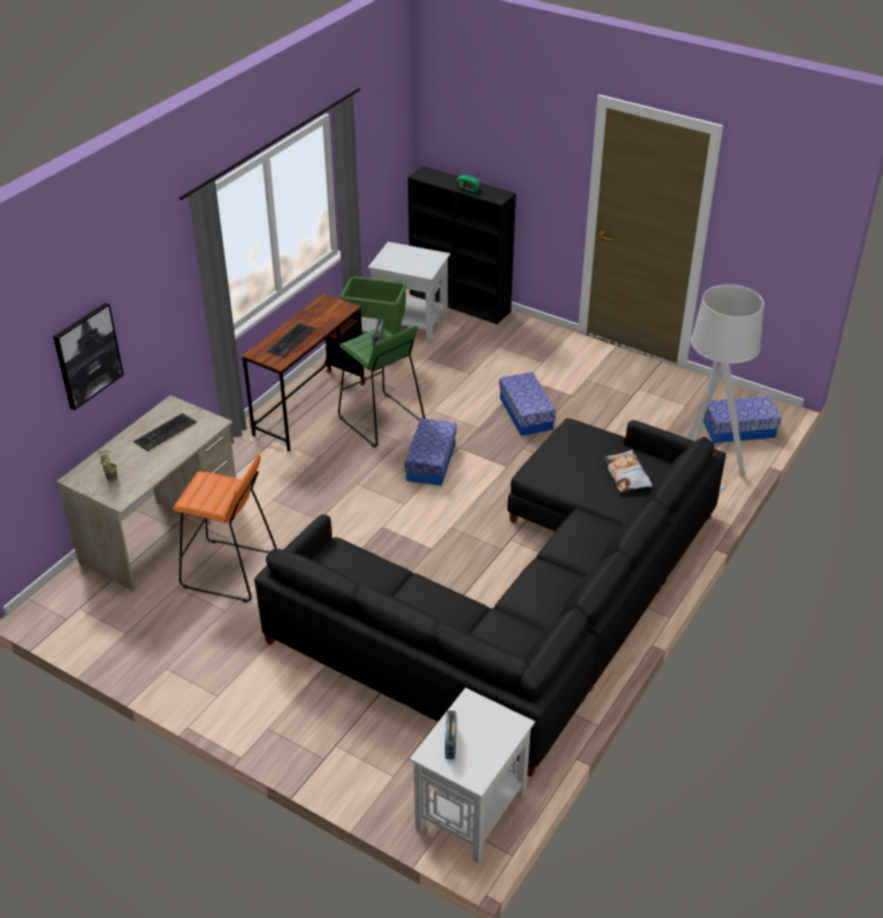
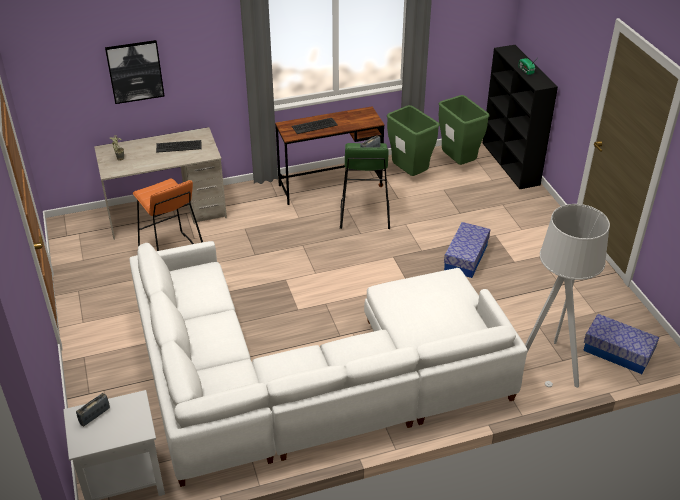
camera: 40 degrees right, 0 degrees up
(411, 325) = (458, 163): white side table -> green trash can
(431, 462) = (364, 256): storage box -> none
(525, 605) = (310, 379): black sofa -> white sofa
(627, 475) = (444, 326): pillow -> none

